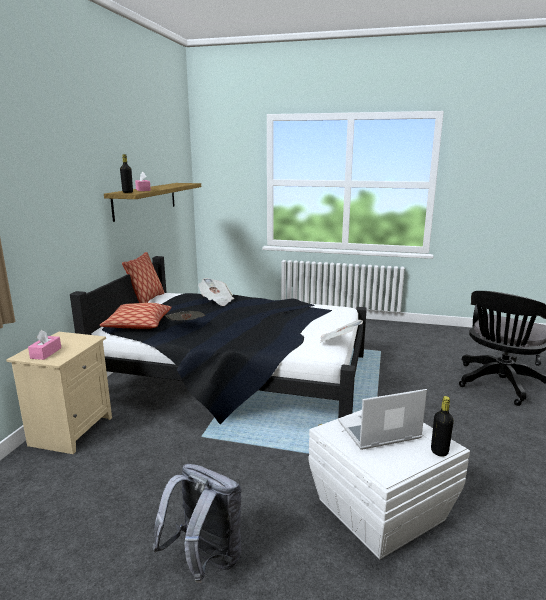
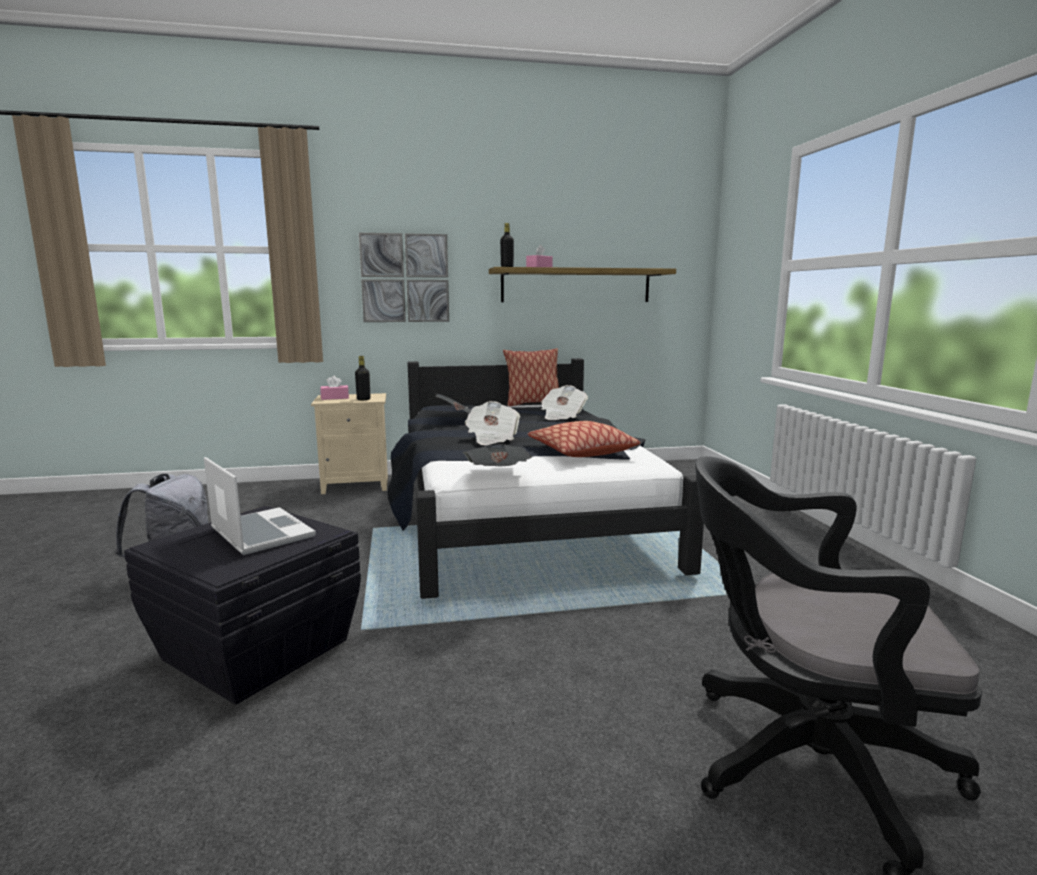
camera: 65 degrees right, 5 degrees down
(53, 211) = (405, 278): none -> picture
(138, 324) = (451, 410): pillow -> pillow (581, 452)
(257, 328) = (492, 438): none -> newspaper
(379, 509) = (257, 648): white storage box -> black storage box
(439, 451) = (207, 569): black bottle -> black bottle (363, 399)

